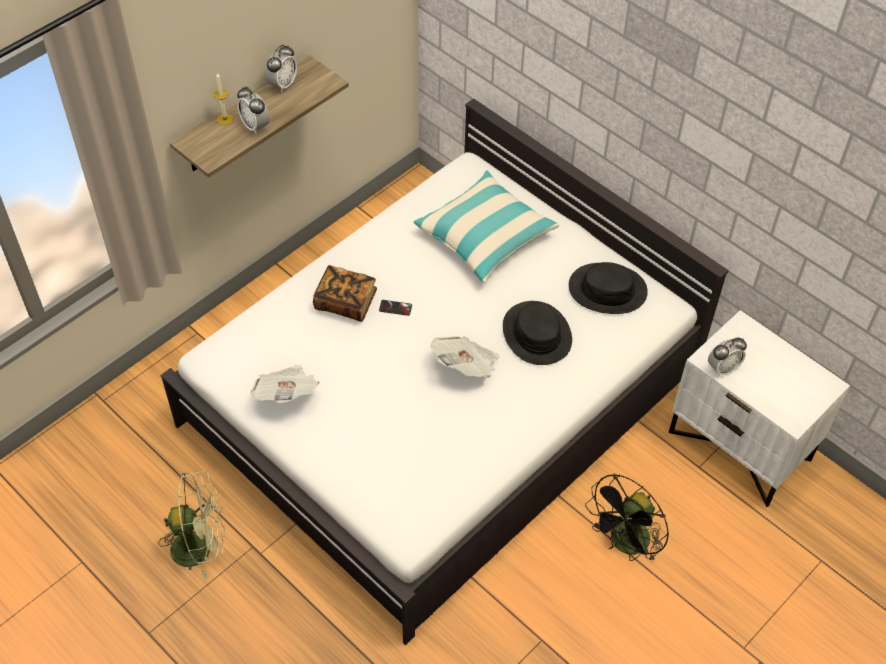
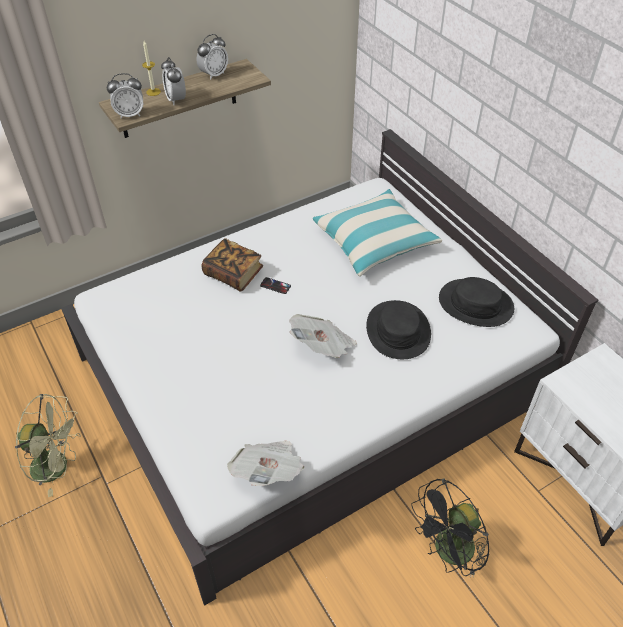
camera: 15 degrees right, 5 degrees down
(287, 394) = (151, 340): newspaper -> newspaper (268, 471)
(723, 368) = (576, 395): alarm clock -> alarm clock (130, 114)

